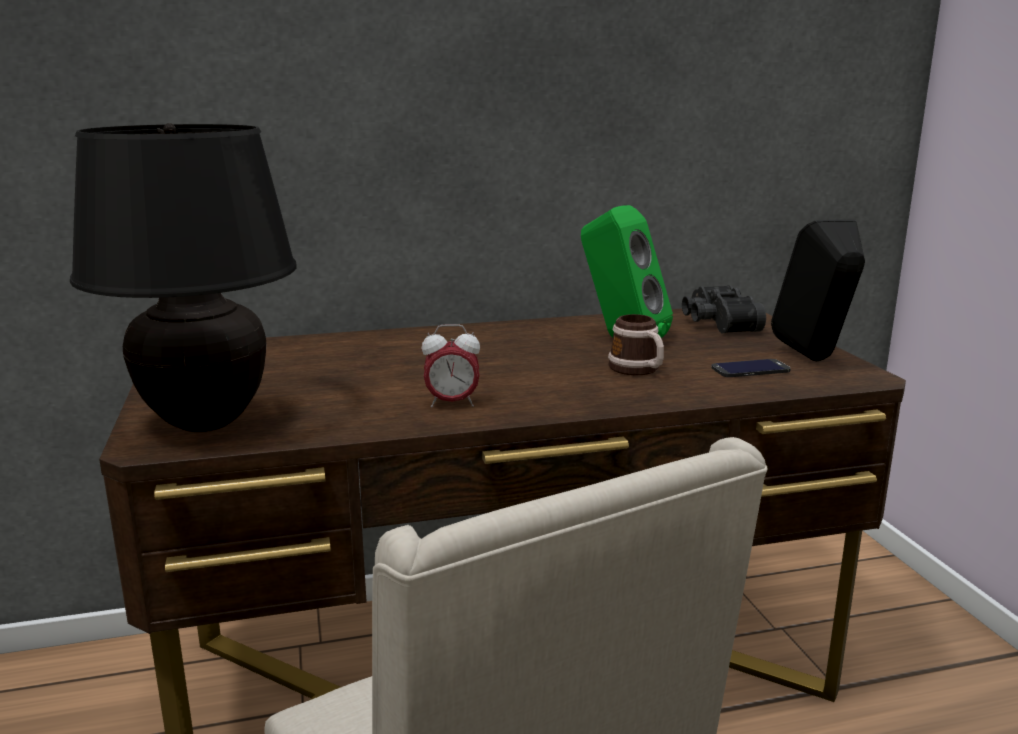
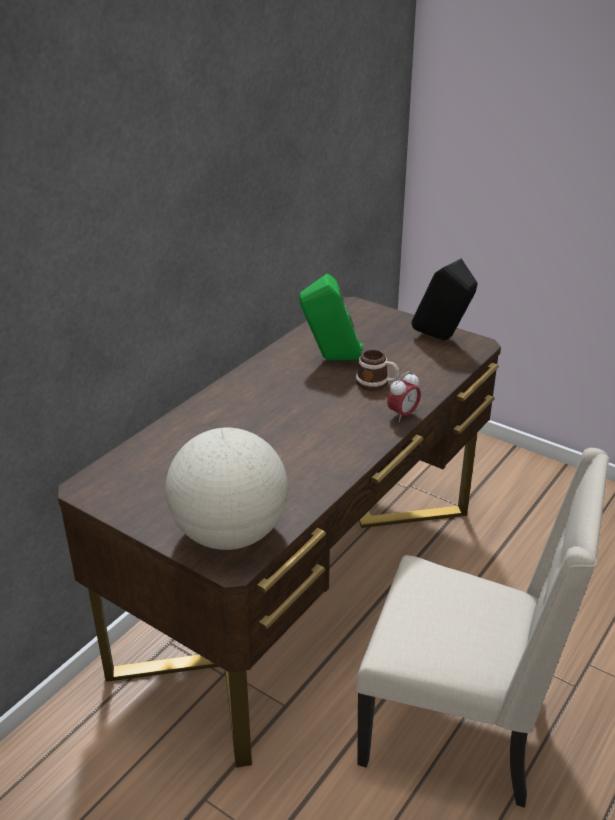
camera: 40 degrees left, 15 degrees up
(205, 423) = (230, 534): black table lamp -> globe
(452, 403) = (329, 454): alarm clock -> alarm clock (403, 415)
(716, 323) = (357, 322): black binoculars -> none
(750, 369) = (425, 360): phone -> none

